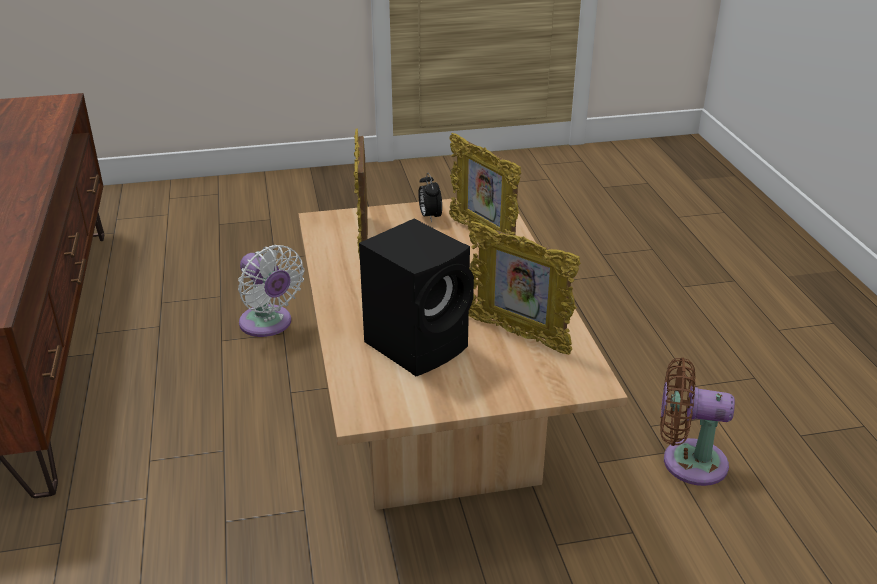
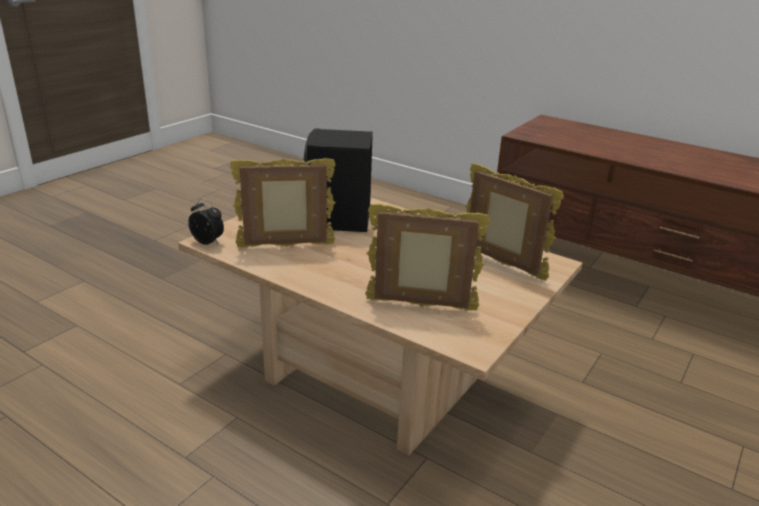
camera: 135 degrees right, 5 degrees down
(268, 324) = (604, 381): white fan -> none
(429, 216) = (494, 304): alarm clock -> alarm clock (208, 242)
(687, 461) = (161, 458): brown fan -> none

